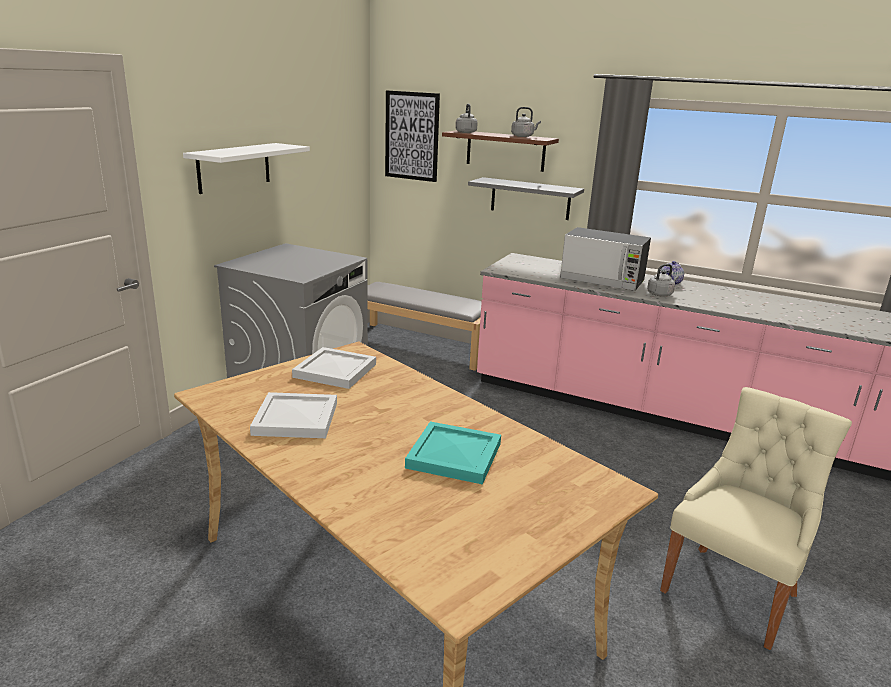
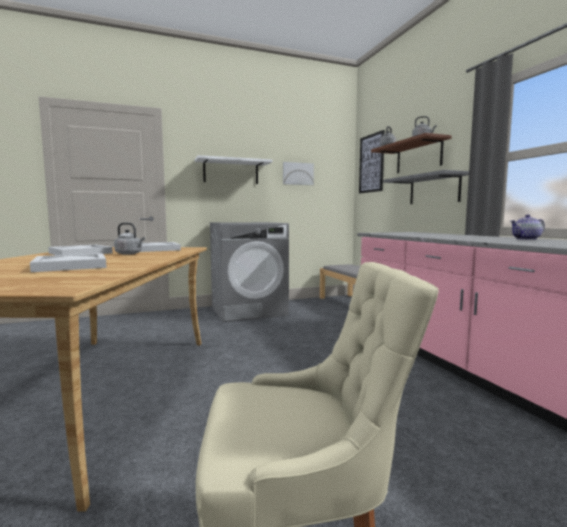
camera: 45 degrees right, 15 degrees down
(313, 154) = (297, 174): none -> picture
(455, 456) = (69, 266): turquoise tray -> white tray
(602, 280) = (447, 236): microwave -> none
(660, 294) = (487, 240): grey kettle -> grey kettle (130, 254)

